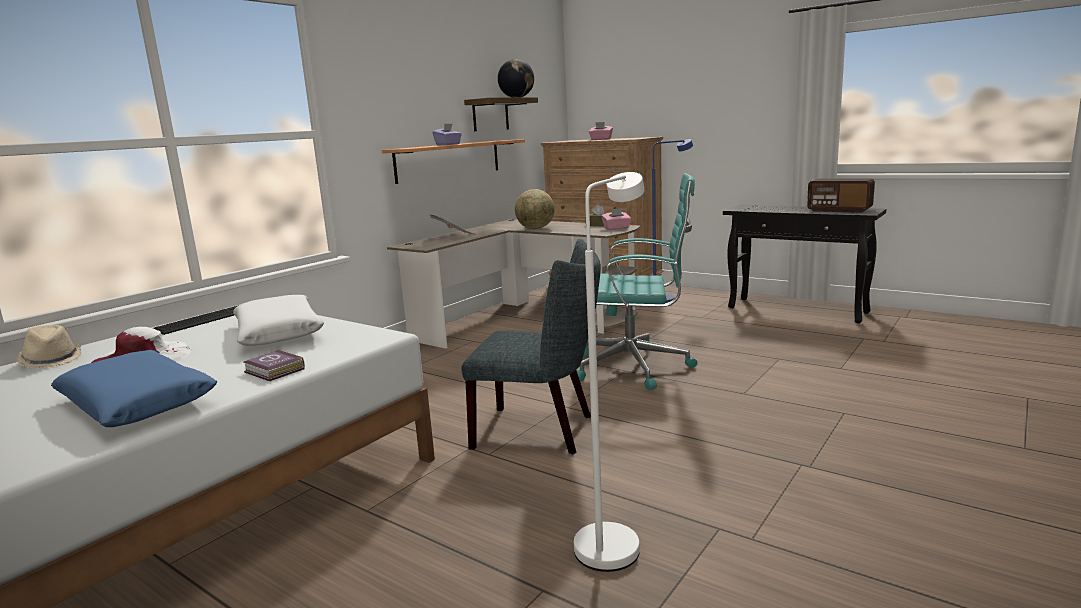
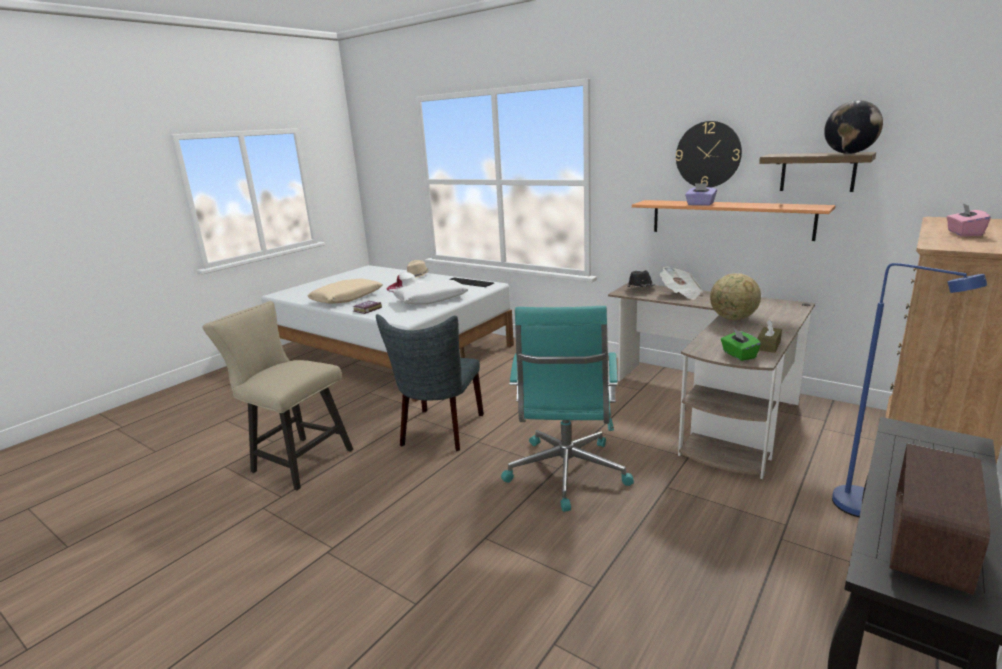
camera: 90 degrees right, 5 degrees up
(137, 403) = (347, 298): blue pillow -> beige pillow
(422, 243) = (640, 289): none -> black hat
(426, 99) = (708, 154): none -> wall clock
(613, 540) = (296, 460): white floor lamp -> beige chair
(616, 228) = (738, 355): pink tissue box -> green tissue box

